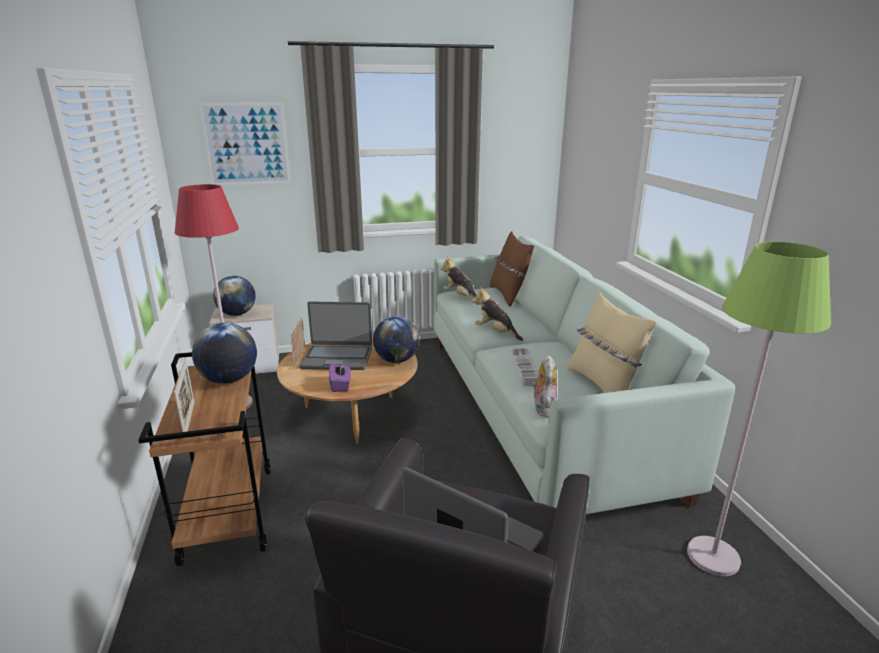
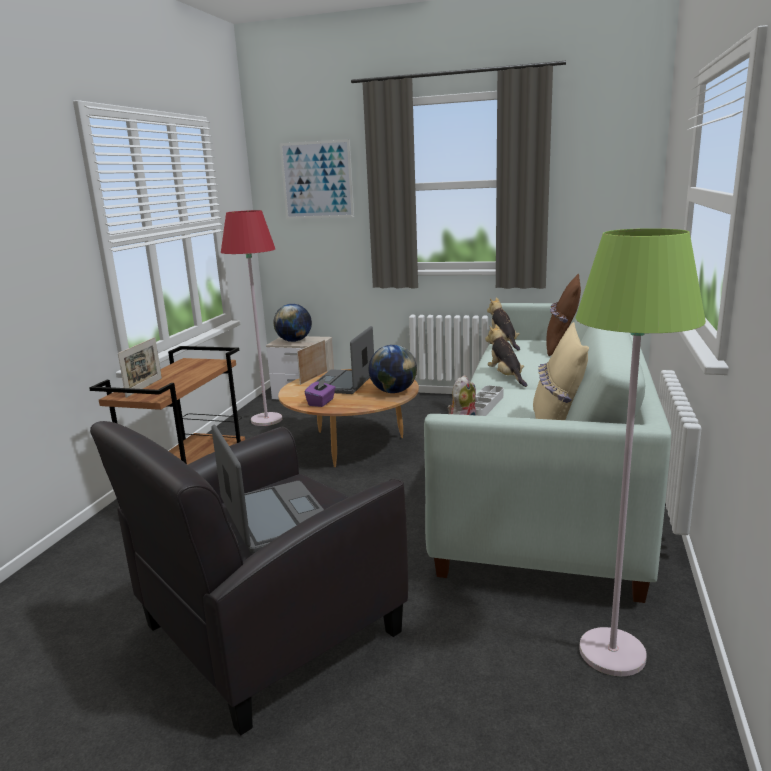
camera: 30 degrees right, 5 degrees down
(229, 380) = (202, 369): globe -> none
(337, 358) = (343, 383): laptop -> laptop turned 75 degrees clockwise

